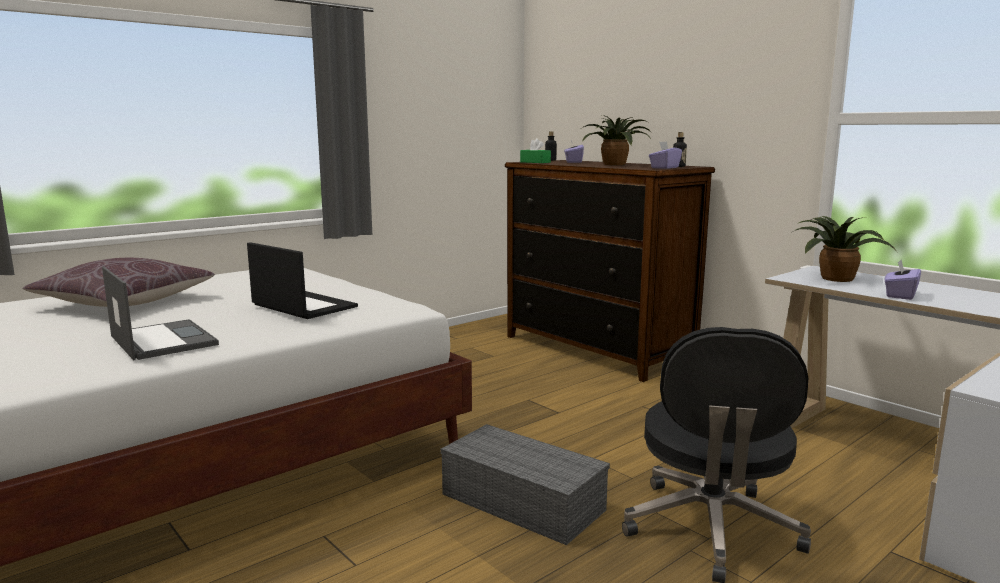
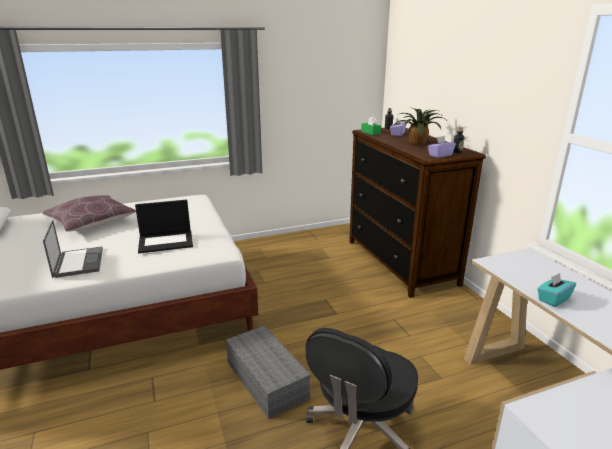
camera: 20 degrees right, 10 degrees up
(302, 306) = (166, 242): laptop -> laptop turned 105 degrees clockwise
(836, 278) = (527, 268): potted plant -> none
(900, 295) = (553, 299): purple tissue box -> turquoise tissue box

